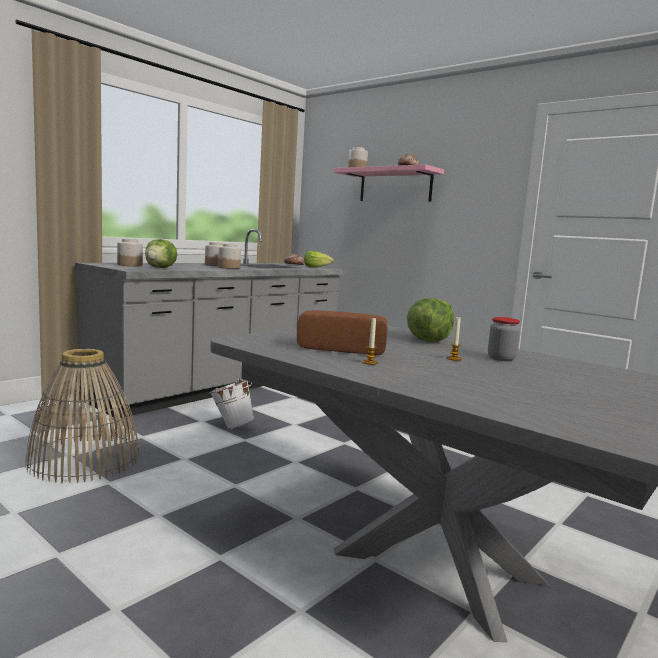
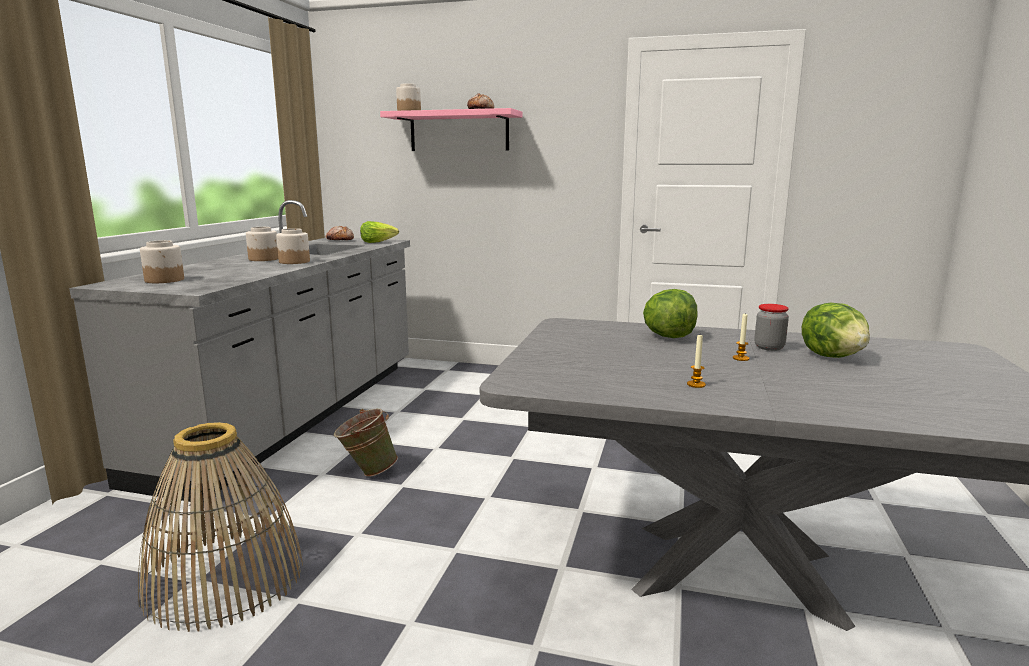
camera: 25 degrees left, 5 degrees up
(161, 268) = (220, 279): lettuce -> lettuce (833, 356)
(231, 427) = (367, 472): white bucket -> green bucket
(342, 348) = (630, 369): bread -> none

